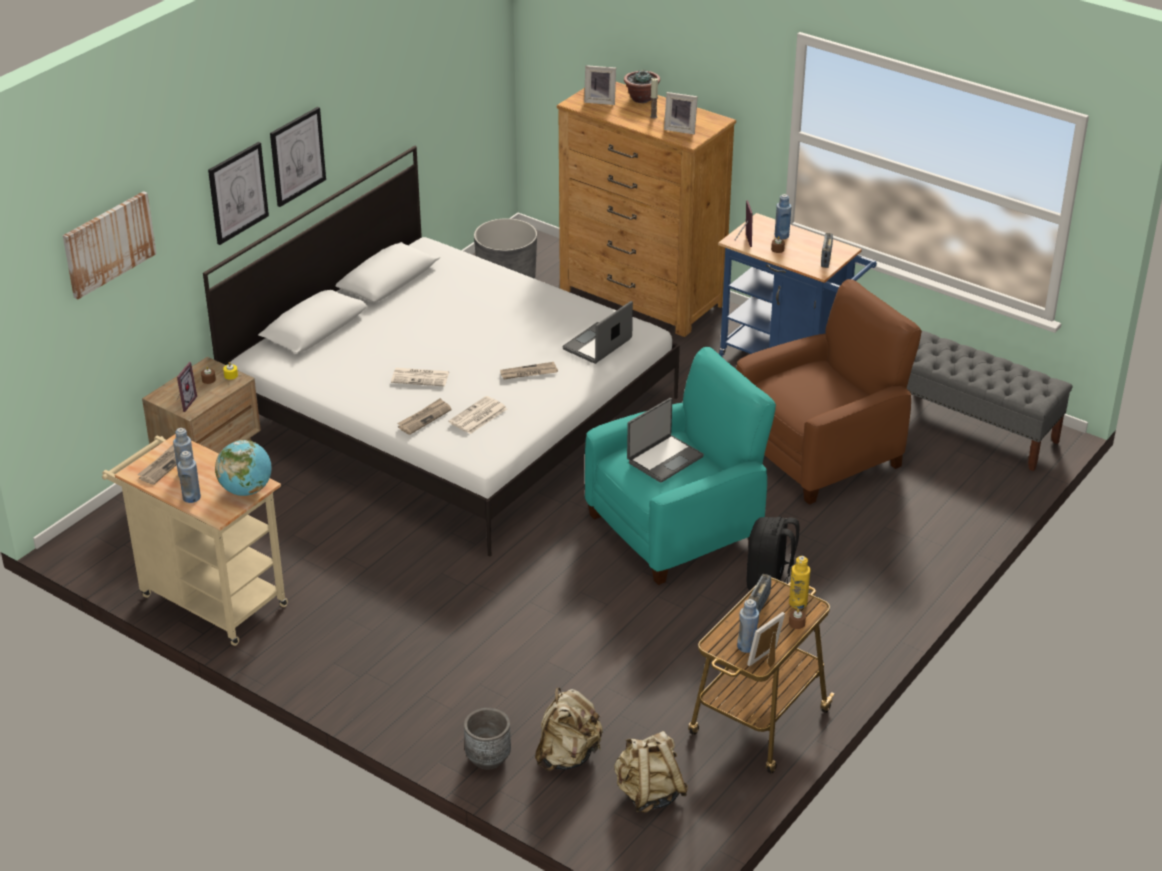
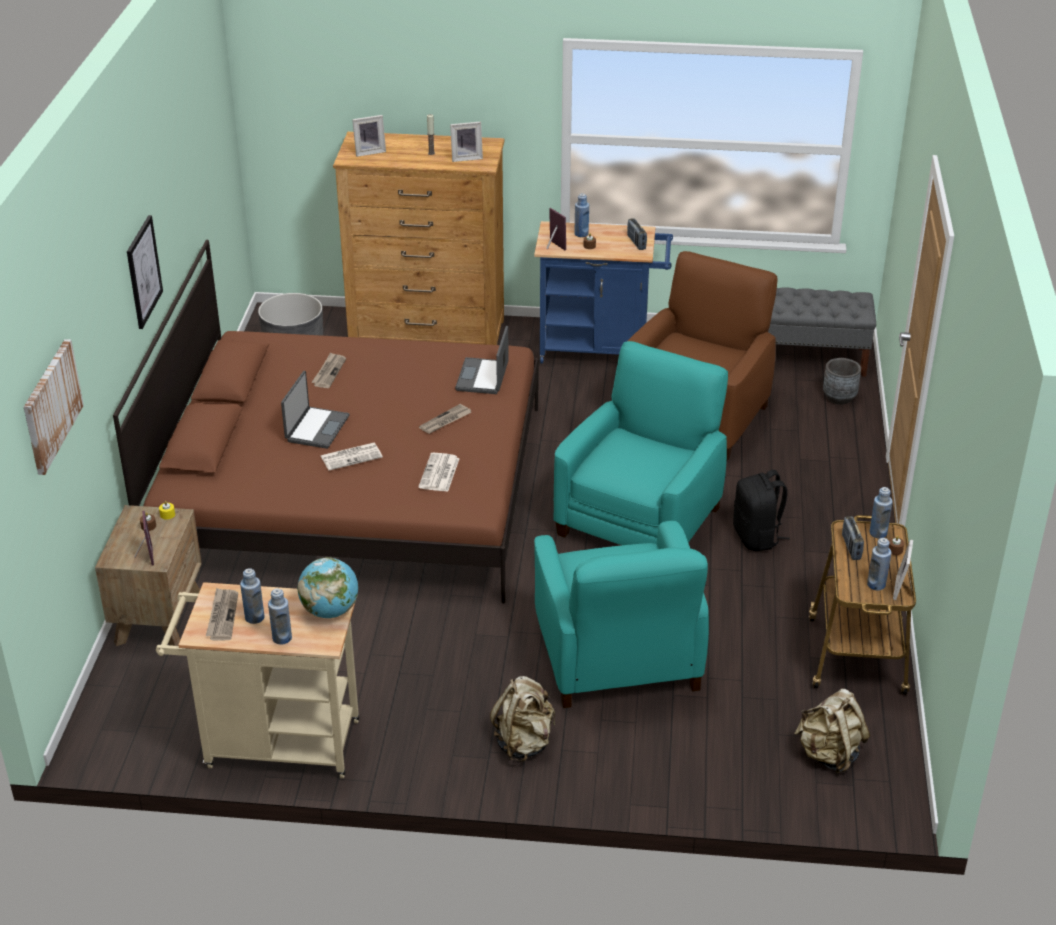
camera: 30 degrees left, 0 degrees up
(237, 192) = (116, 322): picture -> none
(424, 418) = (391, 492): newspaper -> newspaper (329, 372)
(453, 413) = (352, 488): white bed -> brown bed
(488, 758) = (670, 782): grey planter -> grey planter (839, 398)
(543, 638) = (617, 657): none -> turquoise armchair
(567, 756) = (734, 751): beige backpack -> beige backpack (524, 742)
(641, 98) = (404, 141): potted plant -> none
(664, 459) = (633, 456): laptop -> laptop (316, 428)
(798, 603) = (878, 533): yellow bottle -> blue bottle

